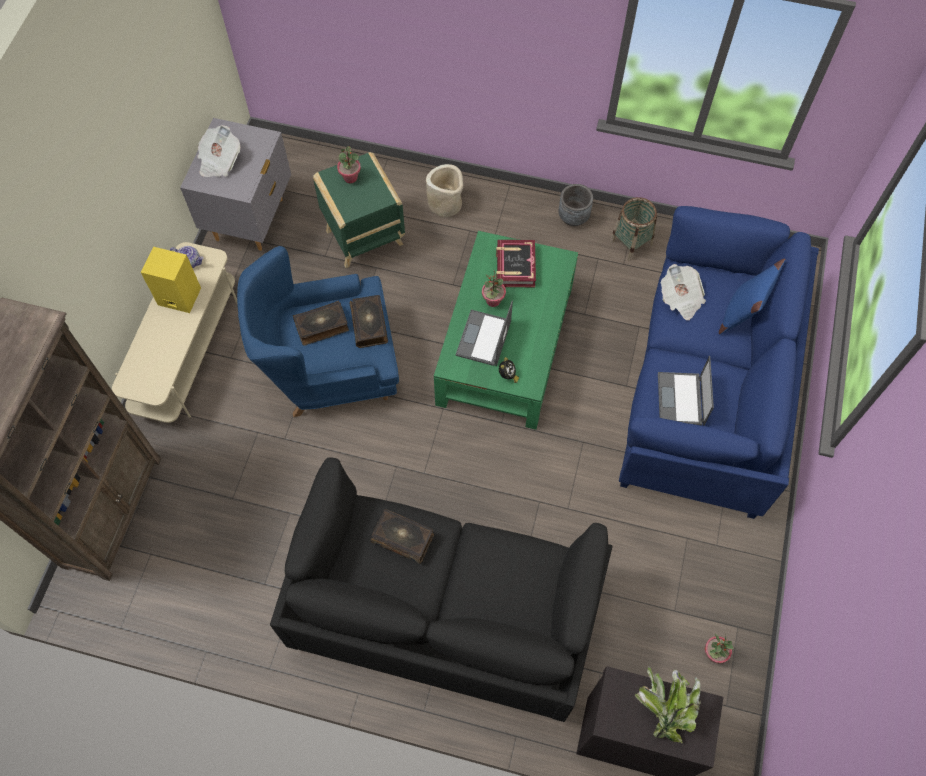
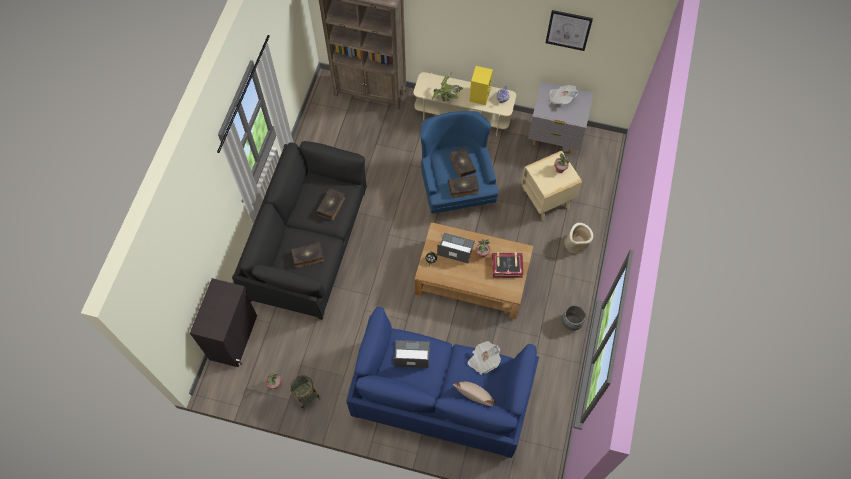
camera: 90 degrees right, 0 degrees up
(148, 66) = (568, 30): none -> picture
(363, 238) = (545, 198): green side table -> beige side table
(505, 345) = (472, 278): green coffee table -> brown coffee table
(509, 575) = (308, 257): none -> book
(631, 243) = (553, 358): basket -> basket (306, 397)
(664, 707) = (221, 312): potted plant -> potted plant (446, 97)
(742, 313) = (474, 398): blue pillow -> beige pillow

